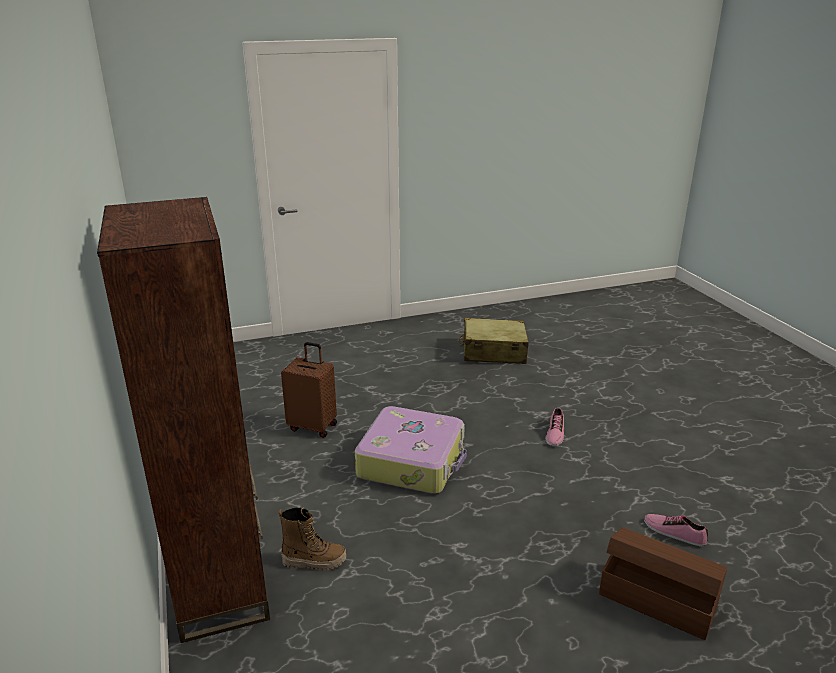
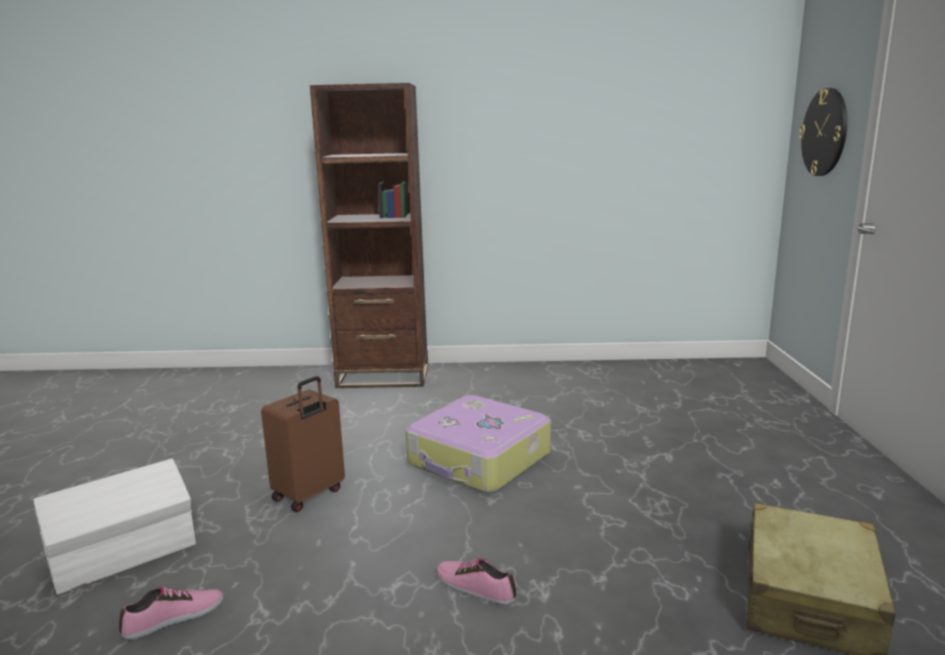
camera: 110 degrees right, 10 degrees down
(190, 155) = (824, 132): none -> wall clock
(313, 426) = (580, 417): brown suitcase -> brown suitcase (309, 495)
(314, 561) = (375, 404): boot -> none
(656, 599) = (125, 555): brown storage box -> white storage box

